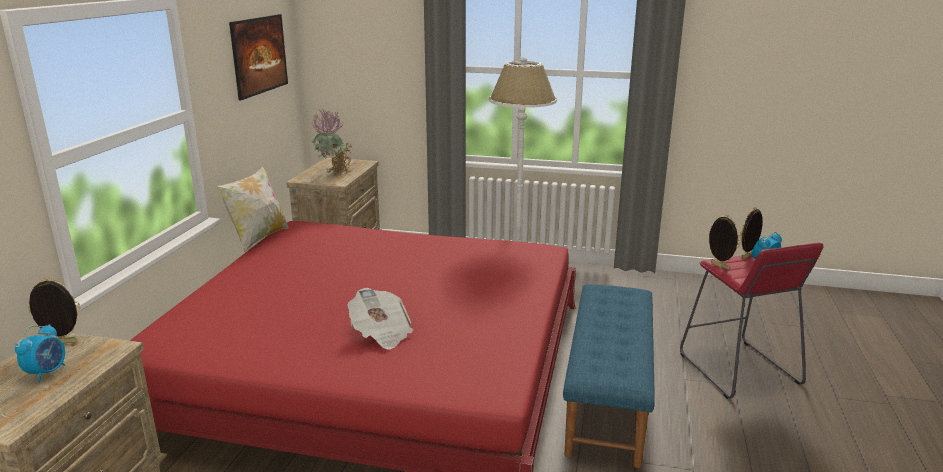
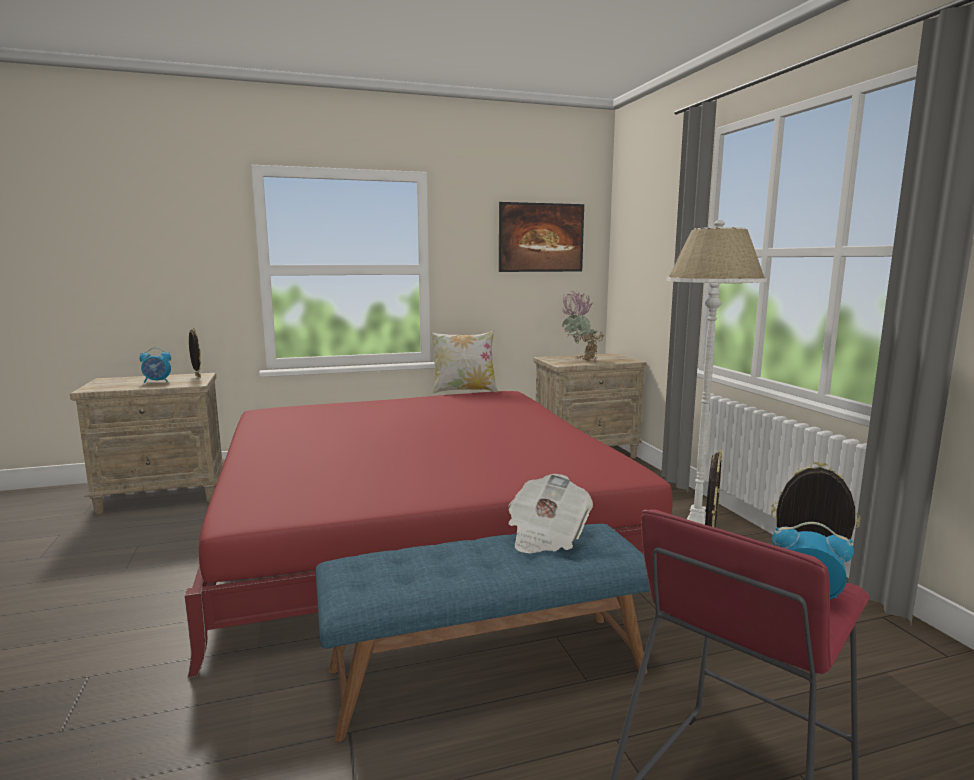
camera: 60 degrees right, 10 degrees down
(381, 333) = (333, 453): newspaper -> newspaper (546, 536)

